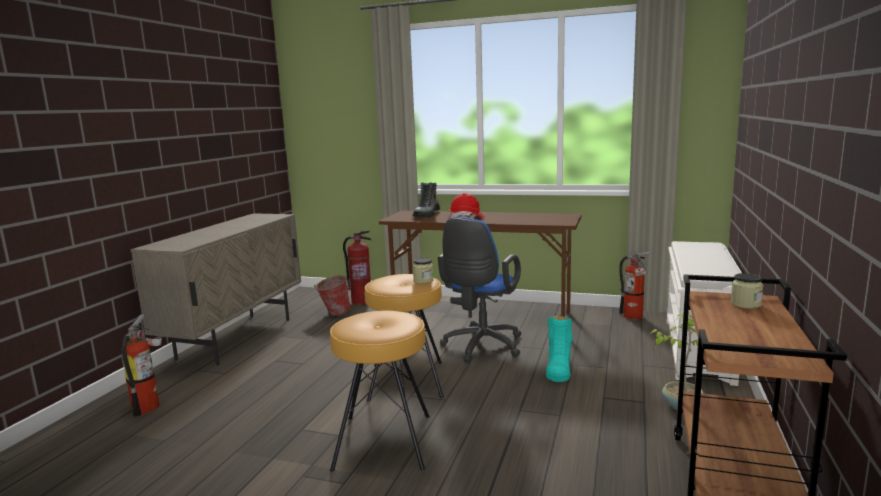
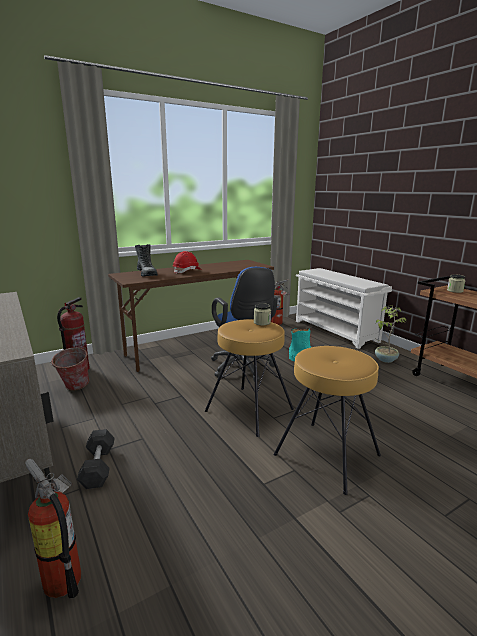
camera: 50 degrees left, 5 degrees up
(252, 367) = (98, 467): none -> grey dumbbell

